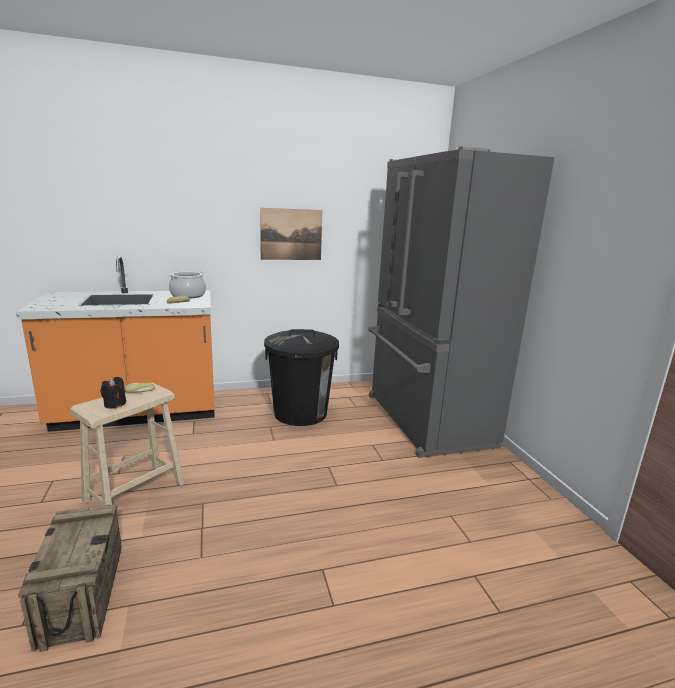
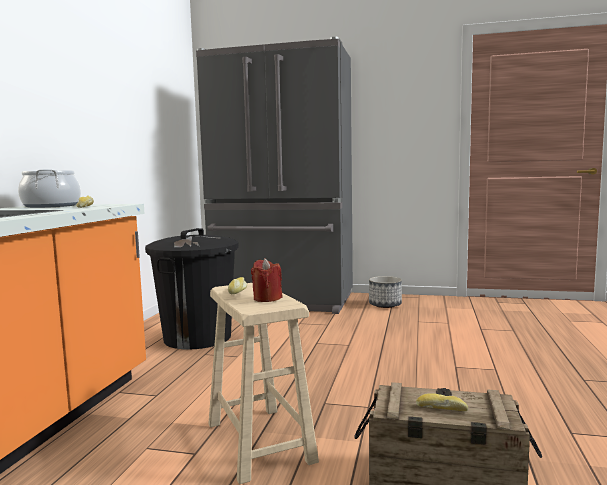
camera: 60 degrees left, 10 degrees down
(67, 542) = (441, 408): none -> bread
(115, 404) = (267, 298): black candle -> red candle
(291, 234) = (106, 126): picture -> none
(485, 480) = (385, 305): none -> planter

